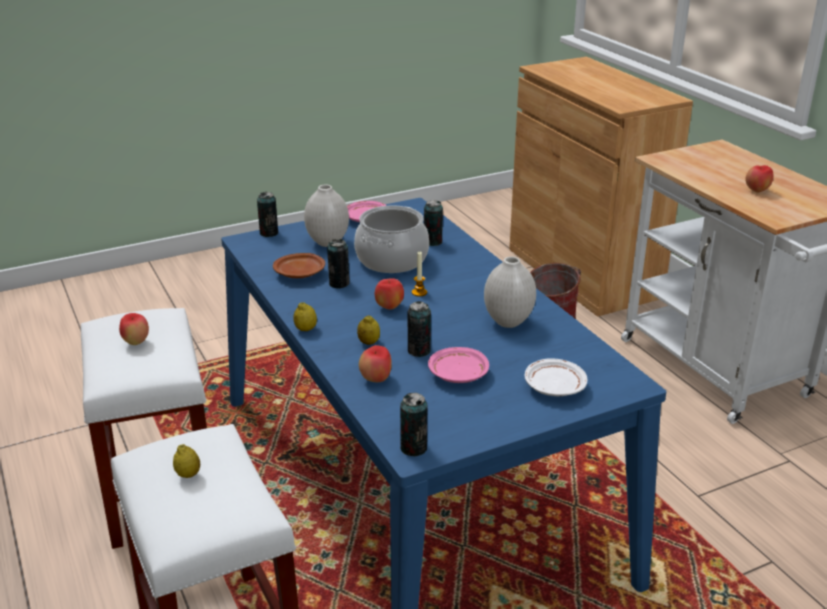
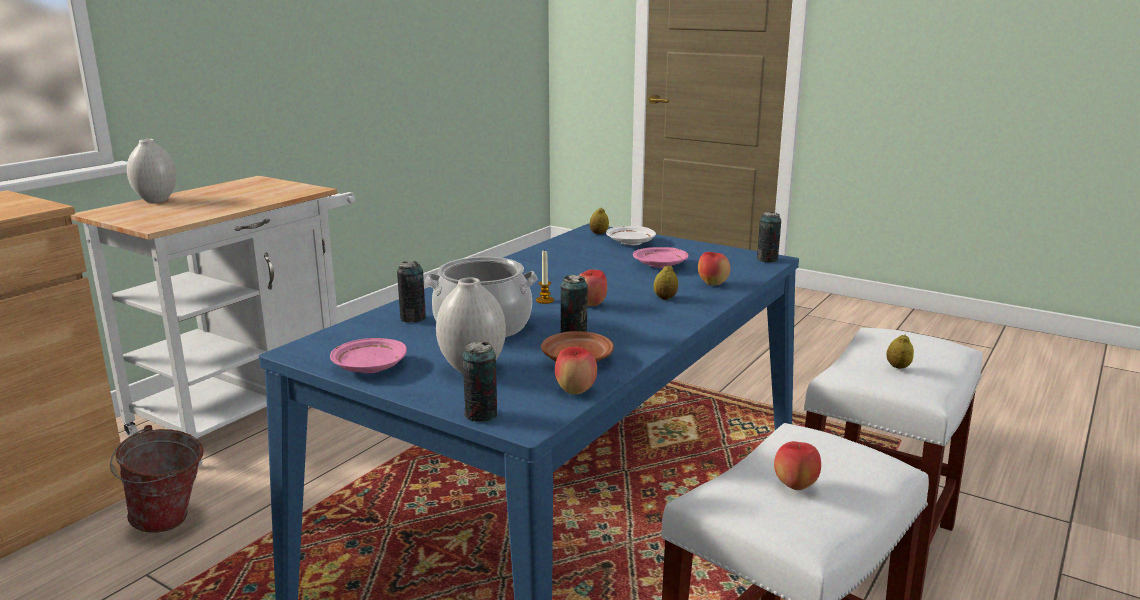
camera: 120 degrees left, 10 degrees down
(306, 329) = (685, 324): lemon -> lemon (599, 233)
(419, 351) = (648, 281): can -> none
(509, 322) = (556, 265): white vase -> white vase (156, 200)
(756, 191) = (243, 196): apple -> apple (575, 392)

